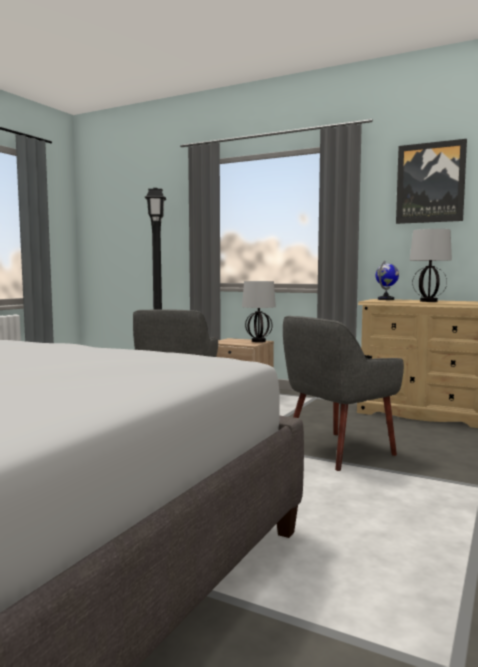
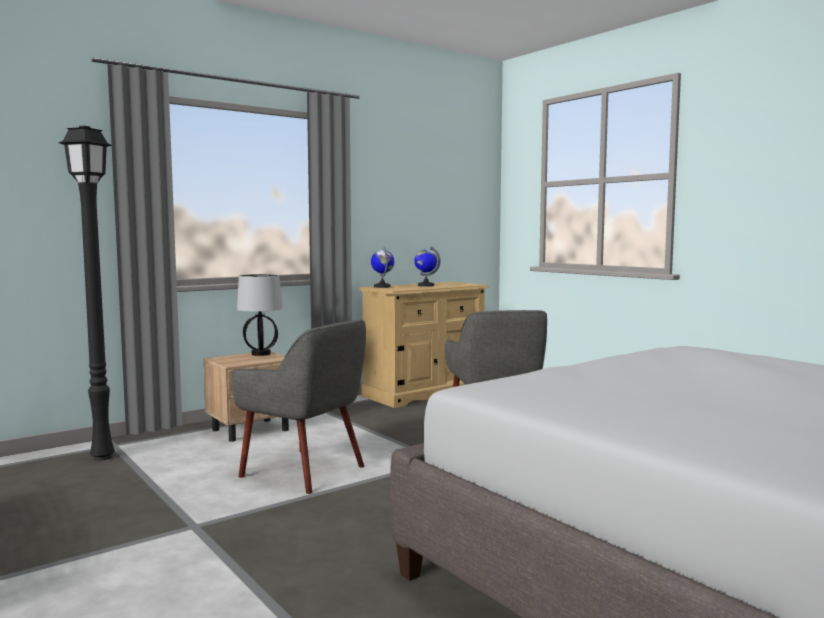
camera: 65 degrees left, 0 degrees up
(428, 301) = (425, 285): table lamp -> globe
(430, 183) = (398, 170): picture -> none

